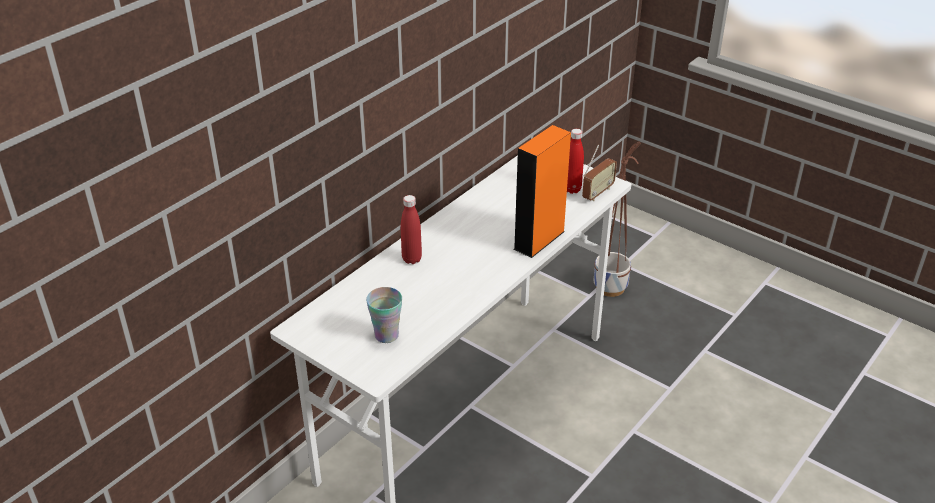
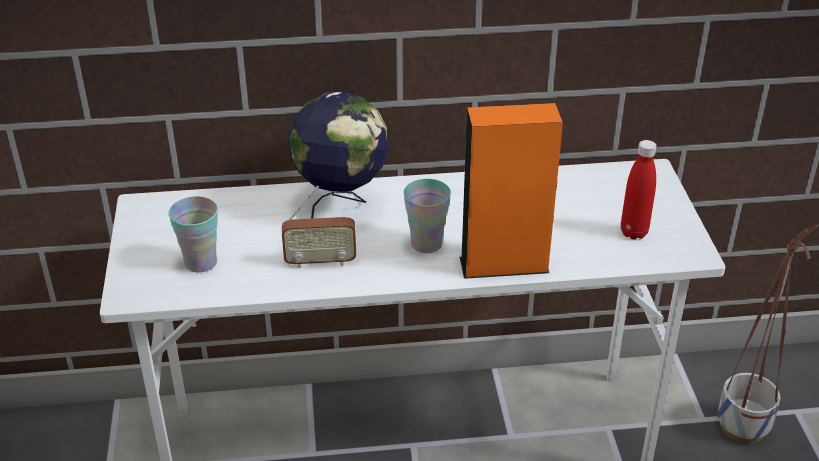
camera: 45 degrees right, 0 degrees up
(412, 259) = (341, 204): red bottle -> globe
(487, 252) = (426, 244): none -> cup
(597, 193) = (660, 254): radio -> radio (320, 261)

